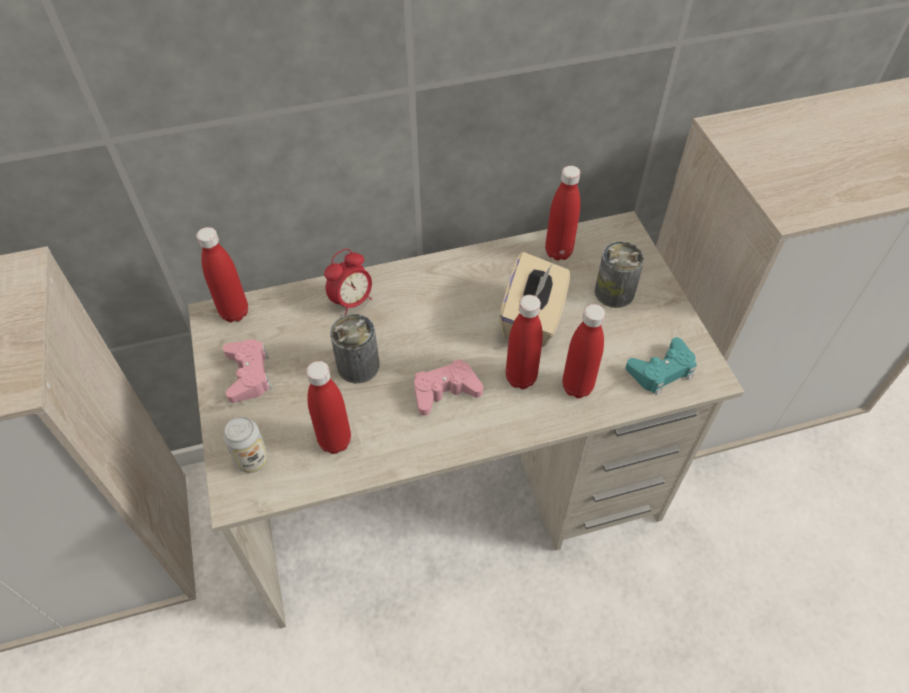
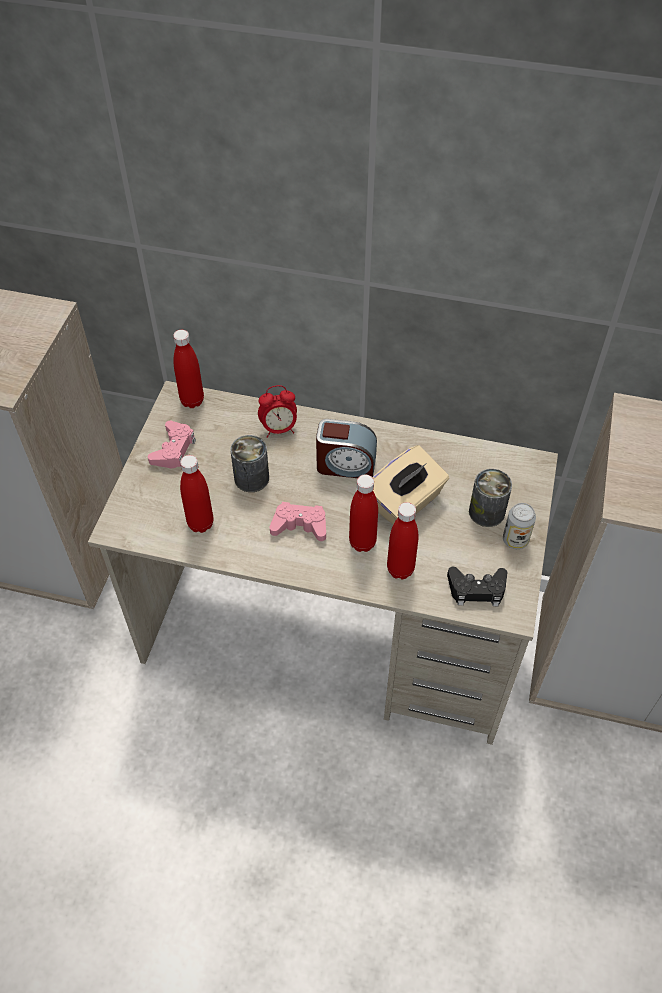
camera: 30 degrees right, 0 degrees up
(252, 460) = (139, 509): can -> can (515, 540)
(447, 308) = (346, 465): none -> alarm clock
(558, 252) = (465, 460): red bottle -> none
(661, 371) = (476, 589): turquoise game controller -> black game controller

